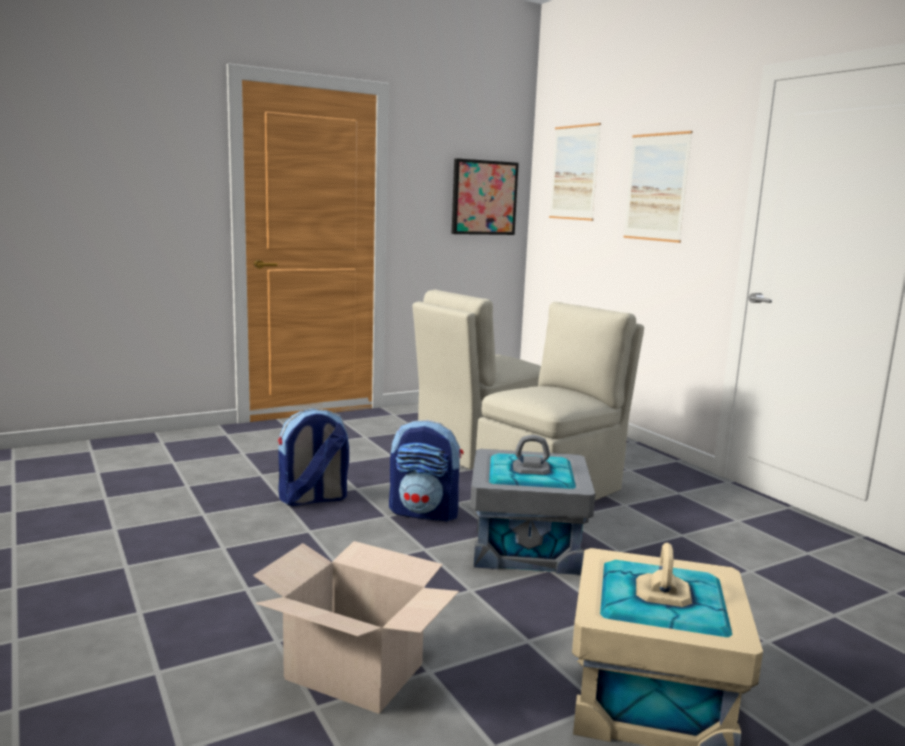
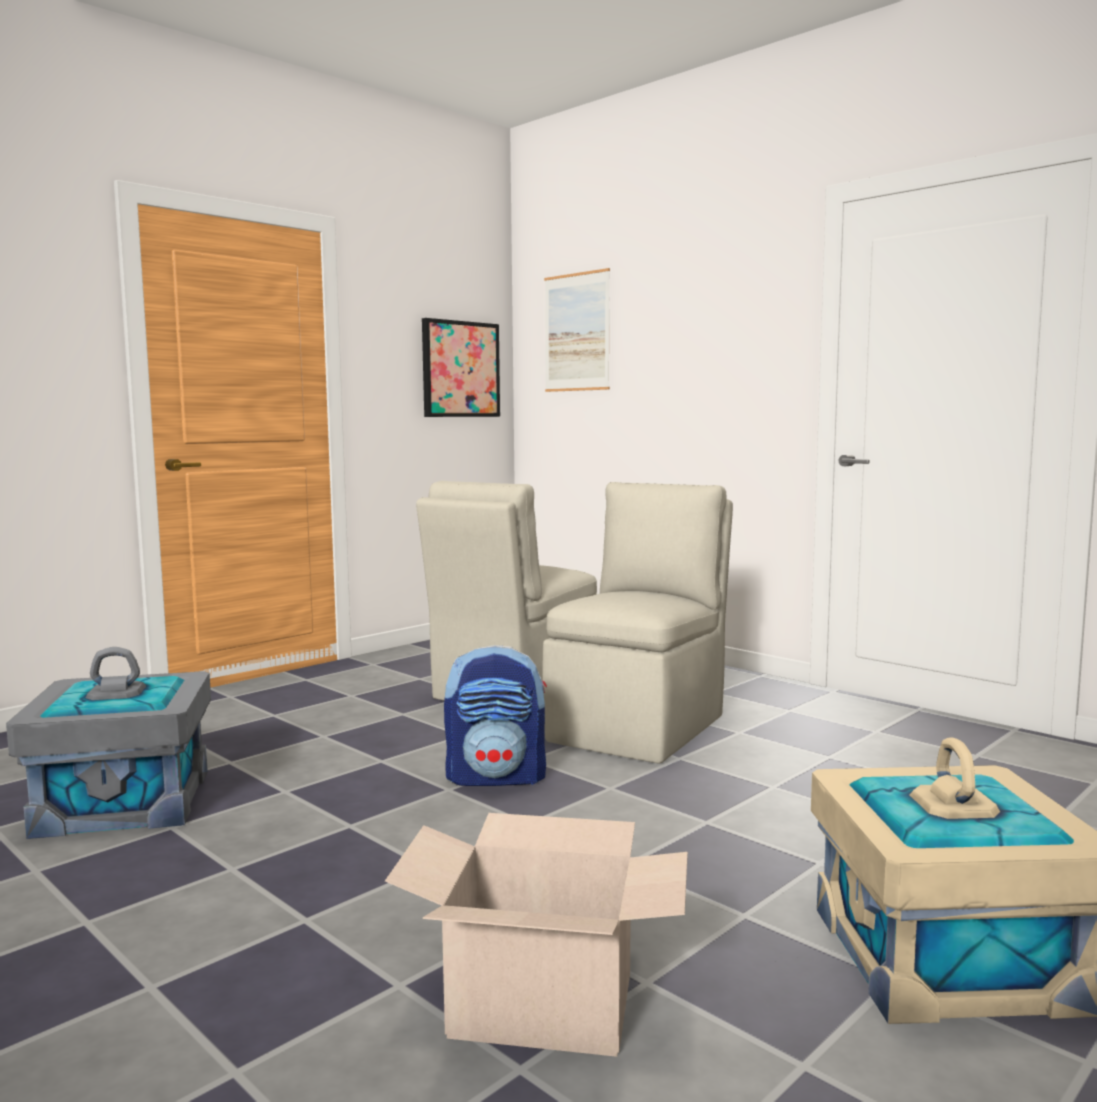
camera: 15 degrees left, 5 degrees down
(313, 499) = (329, 783): backpack -> none
(526, 546) = (657, 799): grey storage box -> grey storage box (125, 802)
(656, 187) = (696, 340): picture -> none

